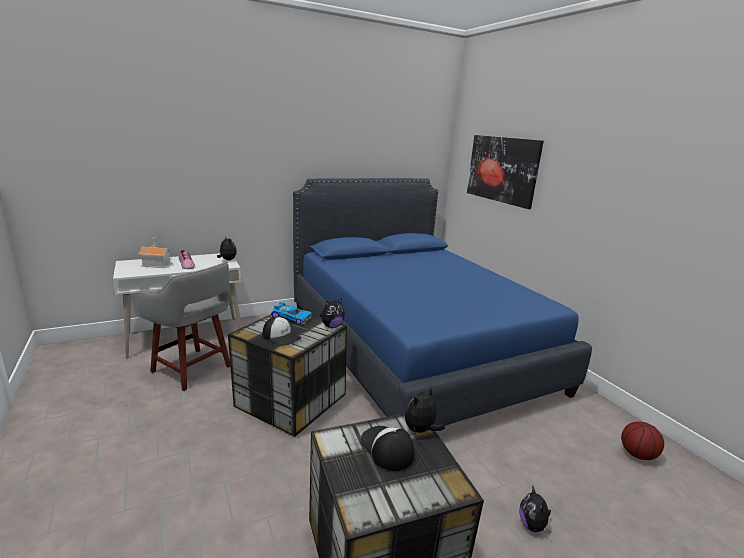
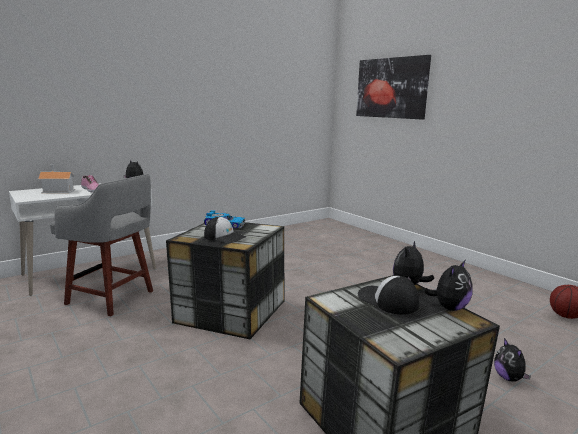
camera: 10 degrees left, 5 degrees down
(332, 326) = (270, 227): plush toy -> plush toy (449, 308)
(415, 348) = (332, 260): blue bed -> none

